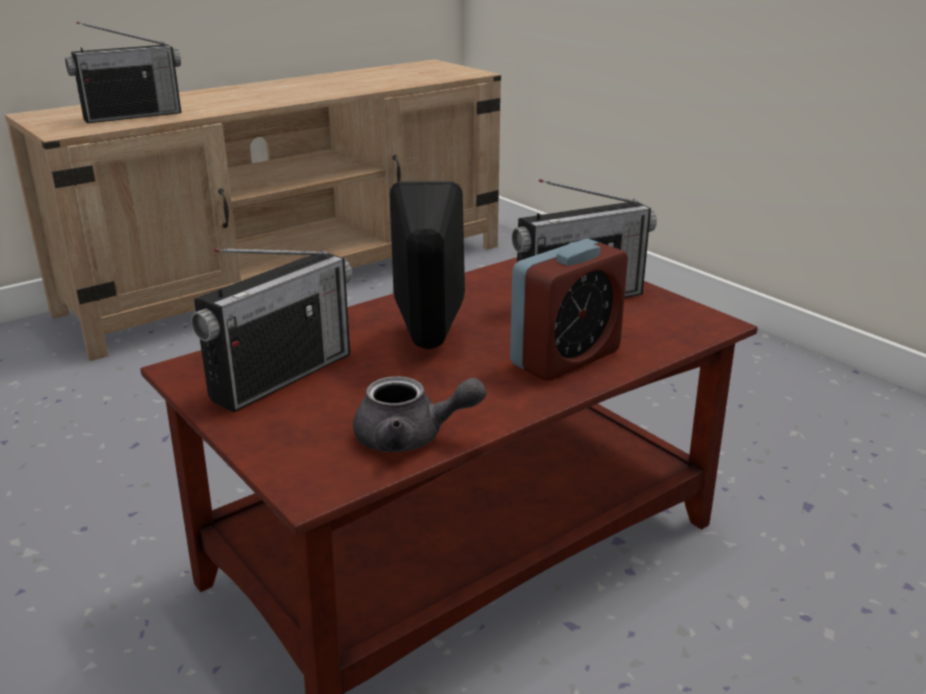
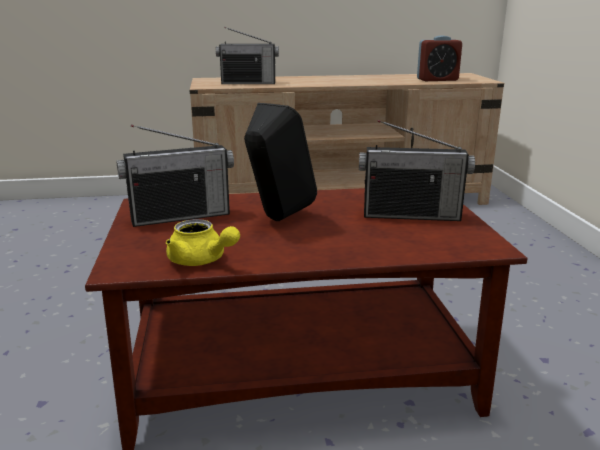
camera: 30 degrees right, 5 degrees down
(411, 438) = (201, 261): grey teapot -> yellow teapot
(565, 358) = (353, 244): alarm clock -> alarm clock (437, 80)

